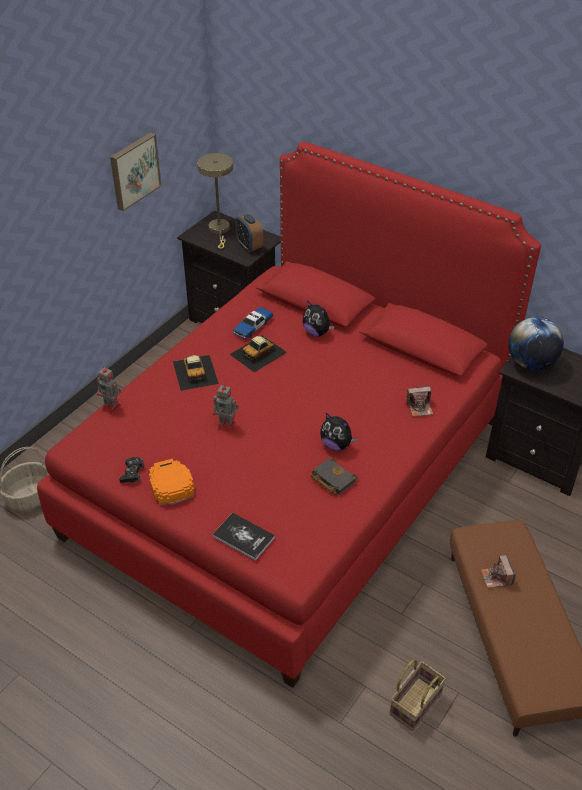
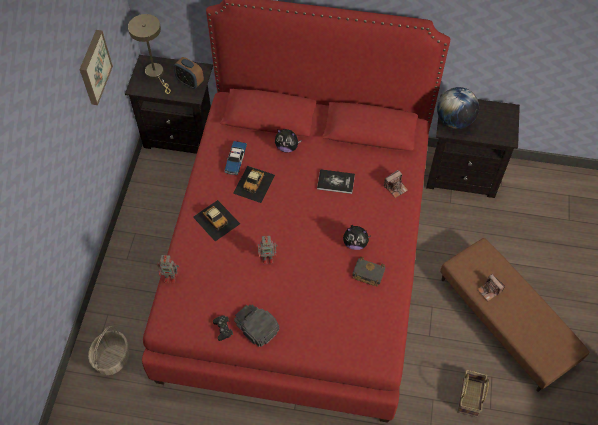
camera: 25 degrees left, 15 degrees up
(170, 483) = (256, 325): orange cap -> black cap
(243, 537) = (333, 347): book -> book (336, 182)

